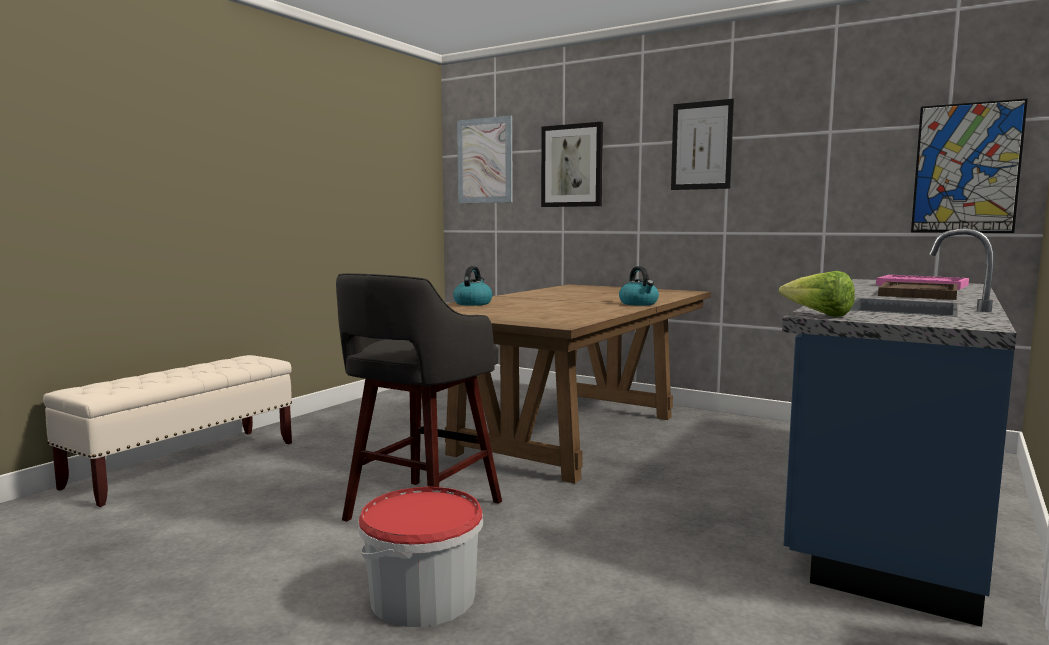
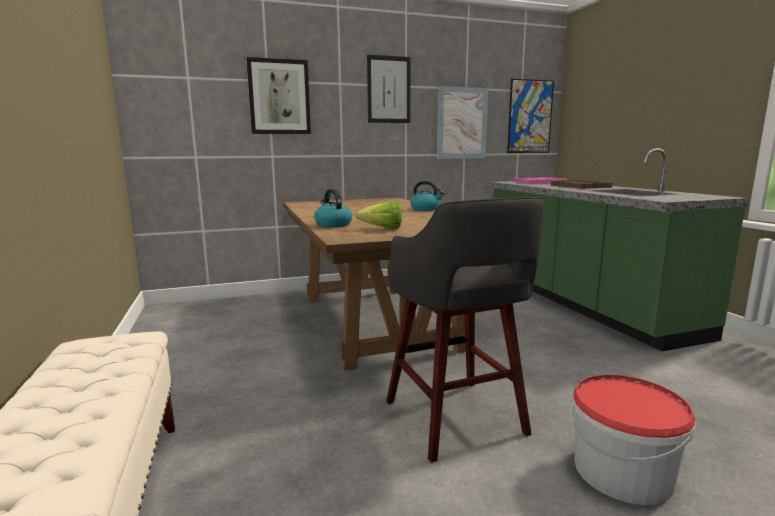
camera: 50 degrees left, 5 degrees up
(485, 161) = (176, 84): picture -> picture (462, 123)
(818, 315) = (664, 199): lettuce -> lettuce (383, 229)
(891, 502) = (579, 301): blue counter -> green counter

